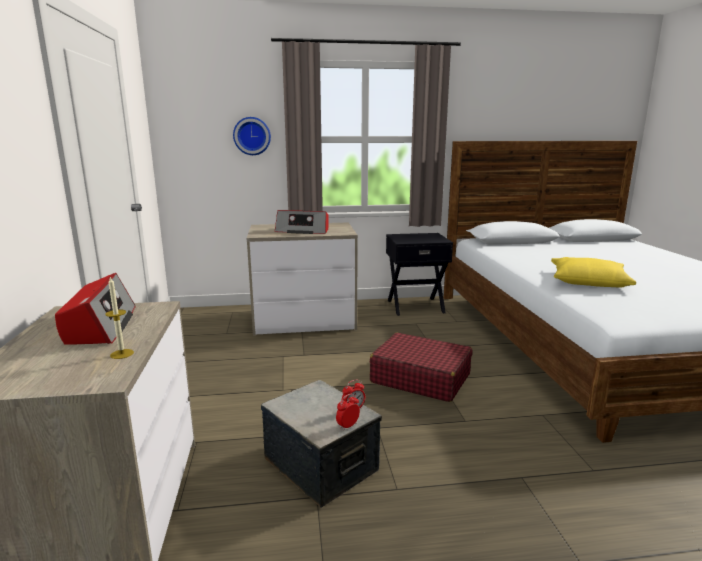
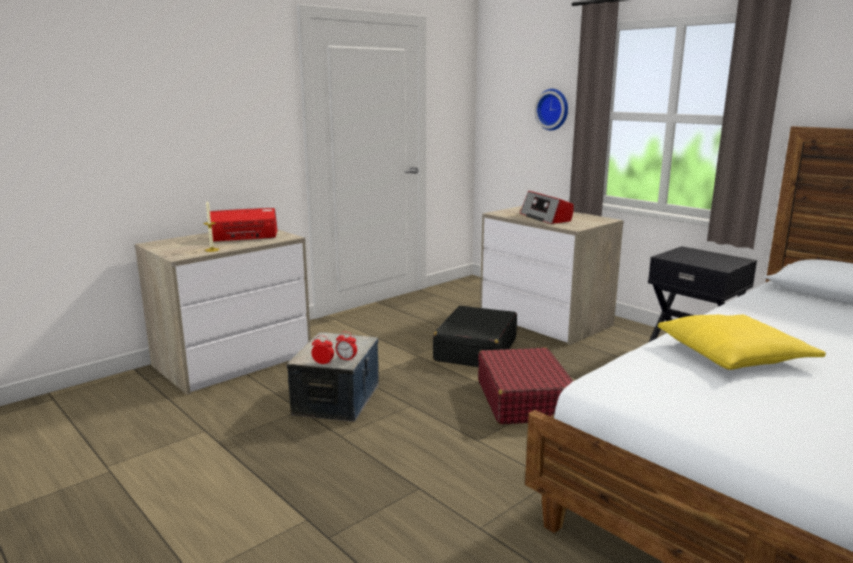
camera: 55 degrees right, 0 degrees up
(101, 325) = (244, 237): radio -> radio turned 150 degrees counterclockwise
(314, 362) = (475, 350): none -> black suitcase

